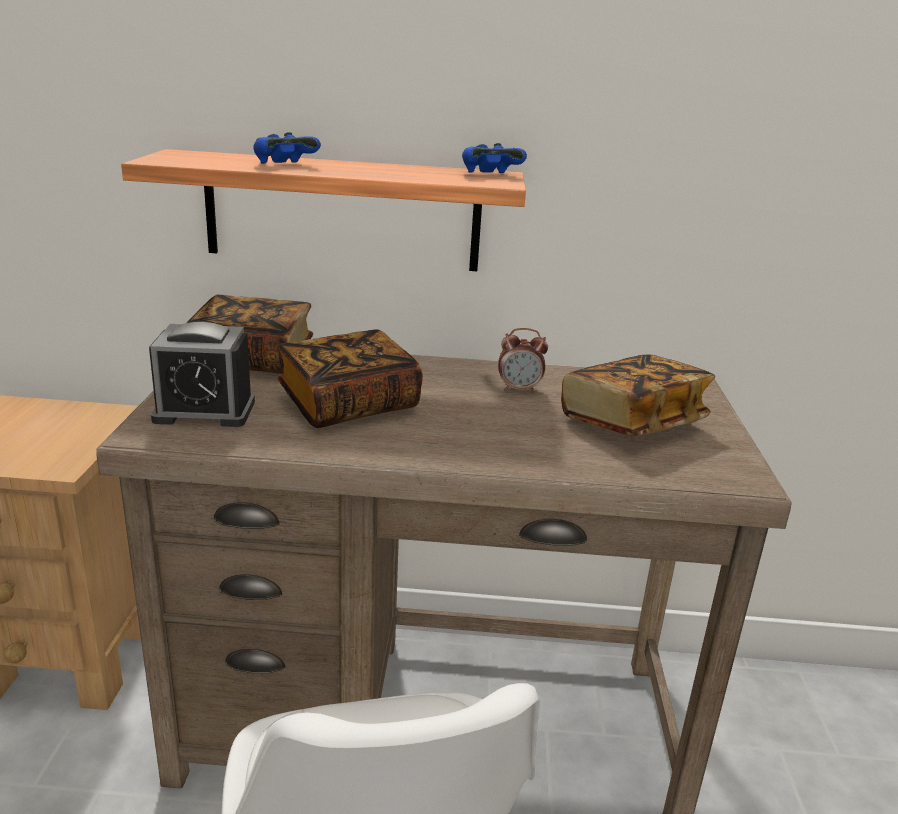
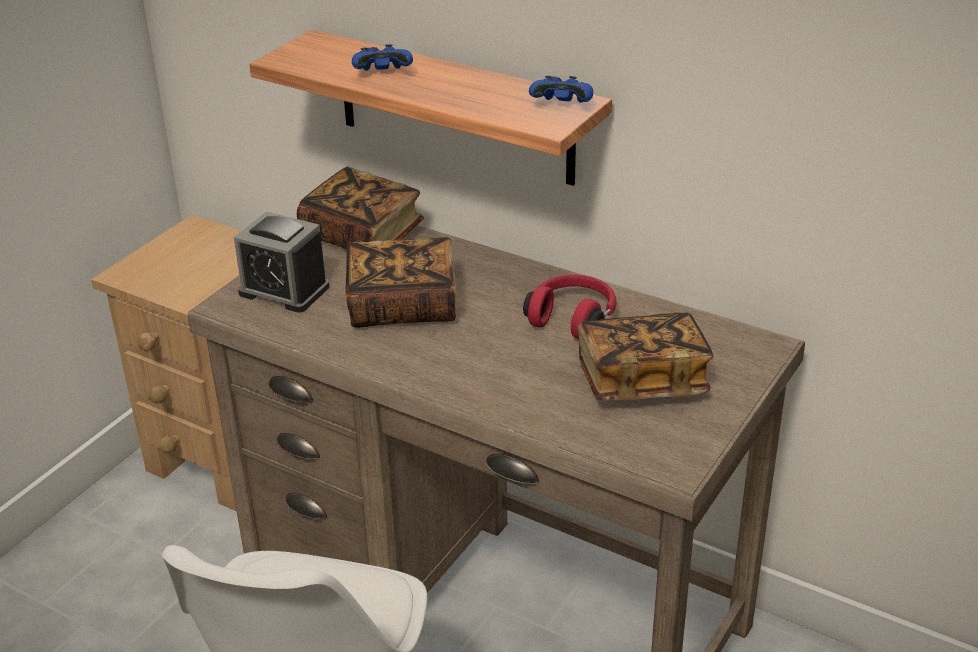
camera: 30 degrees right, 10 degrees up
(519, 389) = (573, 318): alarm clock -> red headphones

